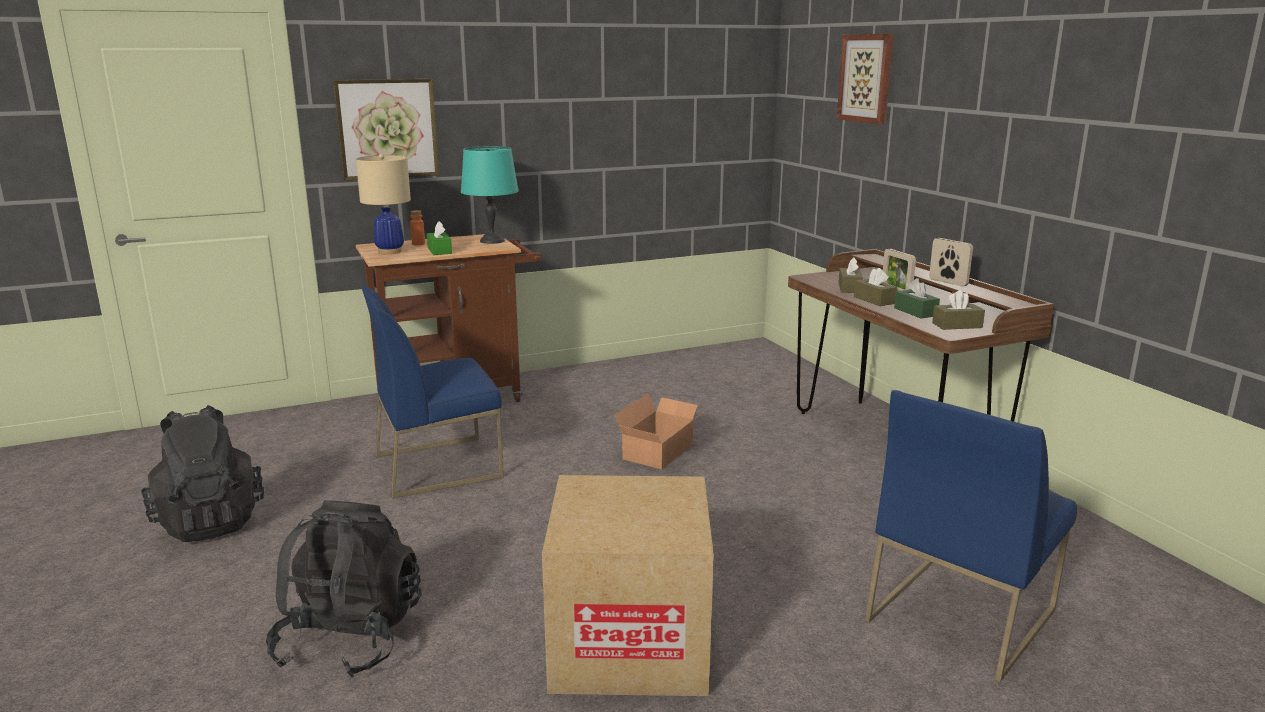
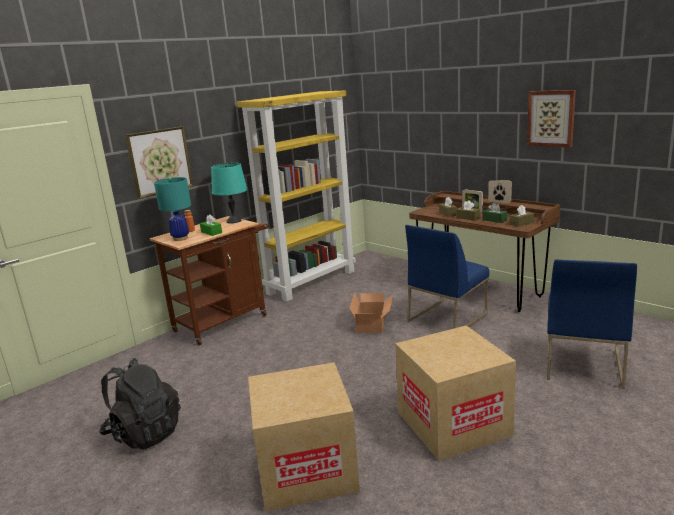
camera: 20 degrees left, 0 degrees up
(350, 639) = (306, 469): black backpack -> cardboard box
(389, 251) = (180, 238): beige table lamp -> turquoise table lamp
(439, 465) = (255, 362): blue chair -> blue chair (447, 317)
(633, 368) = (311, 282): none -> yellow bookcase
(866, 78) = (422, 99): picture -> picture (551, 118)

